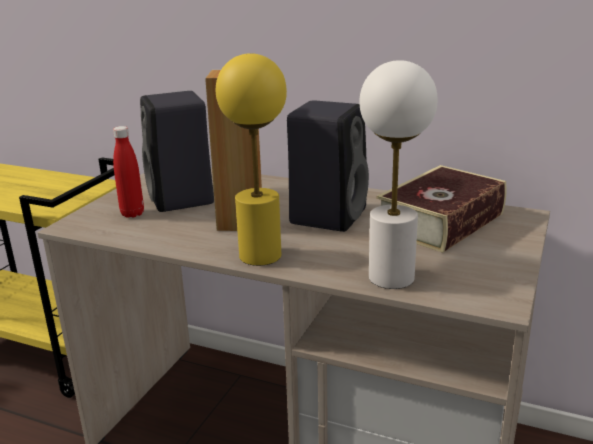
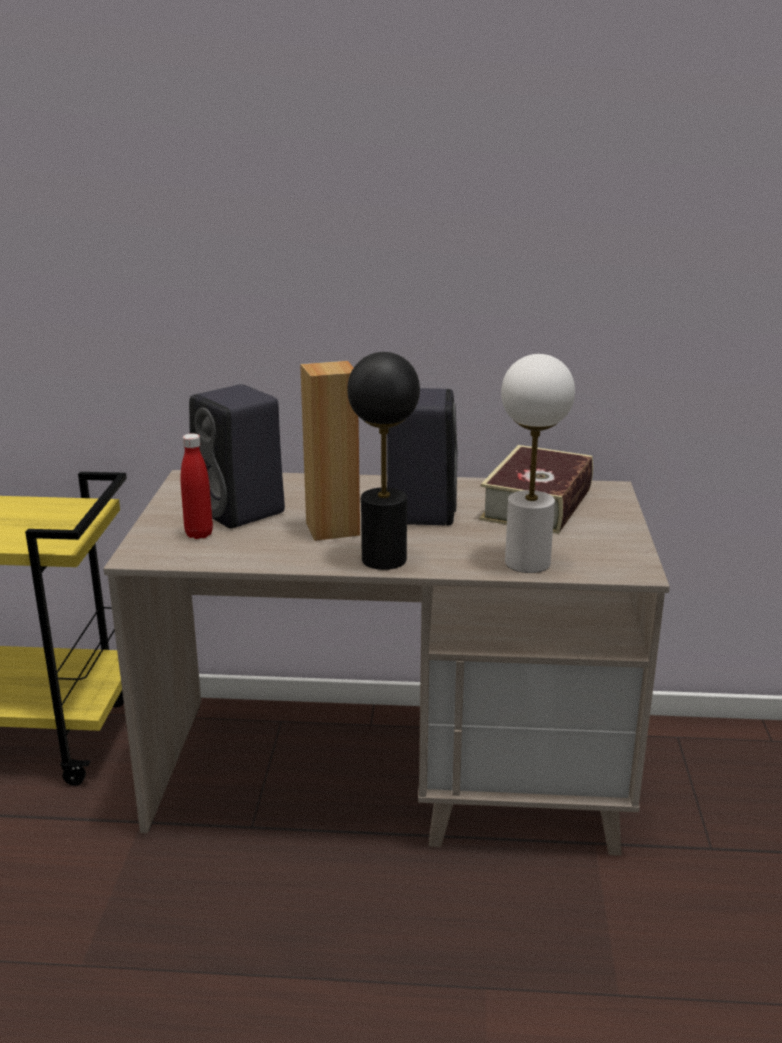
camera: 20 degrees left, 0 degrees up
(261, 255) = (384, 559): yellow table lamp -> black table lamp

